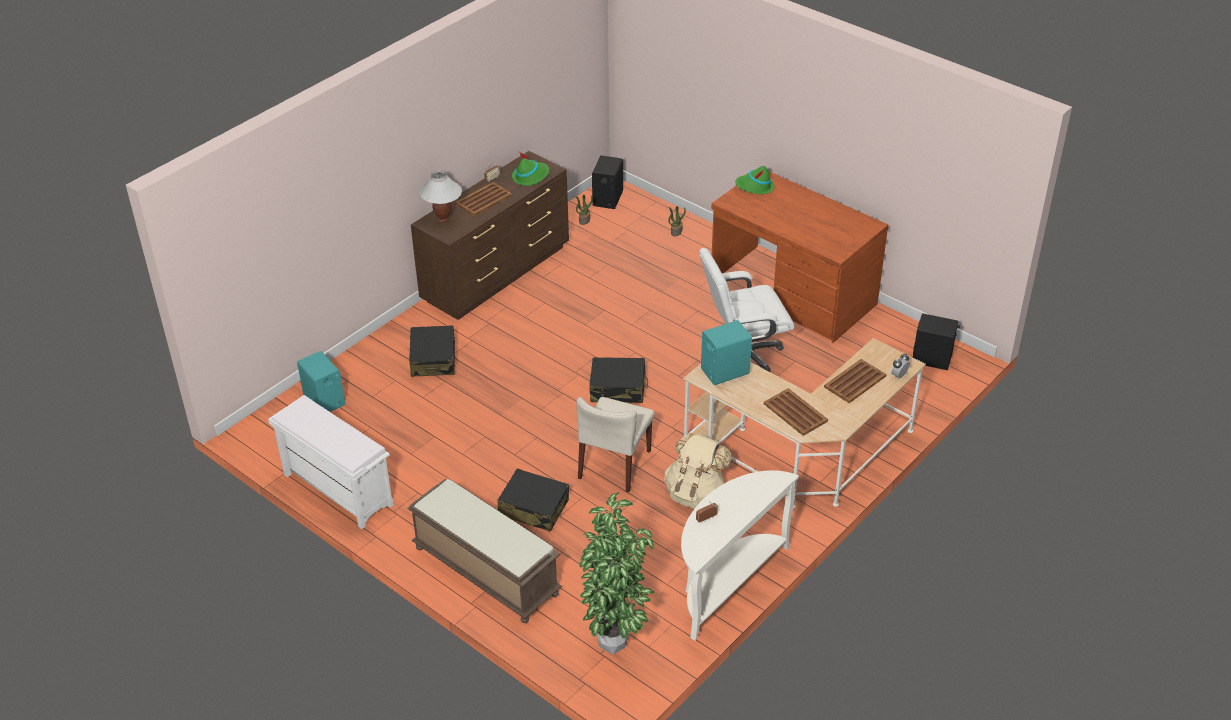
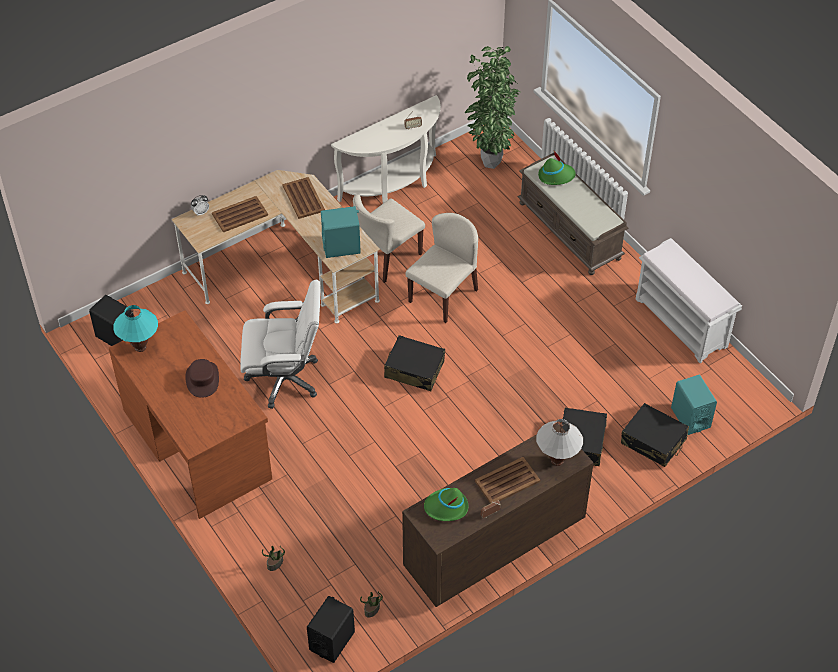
camera: 165 degrees left, 10 degrees up
(533, 508) = (521, 272): black suitcase -> black suitcase (653, 441)
(695, 493) = (387, 257): beige backpack -> beige chair
(754, 187) = (210, 430): green hat -> green hat (556, 175)
(786, 217) = (202, 379): none -> brown hat
(859, 229) = (140, 347): none -> turquoise table lamp

